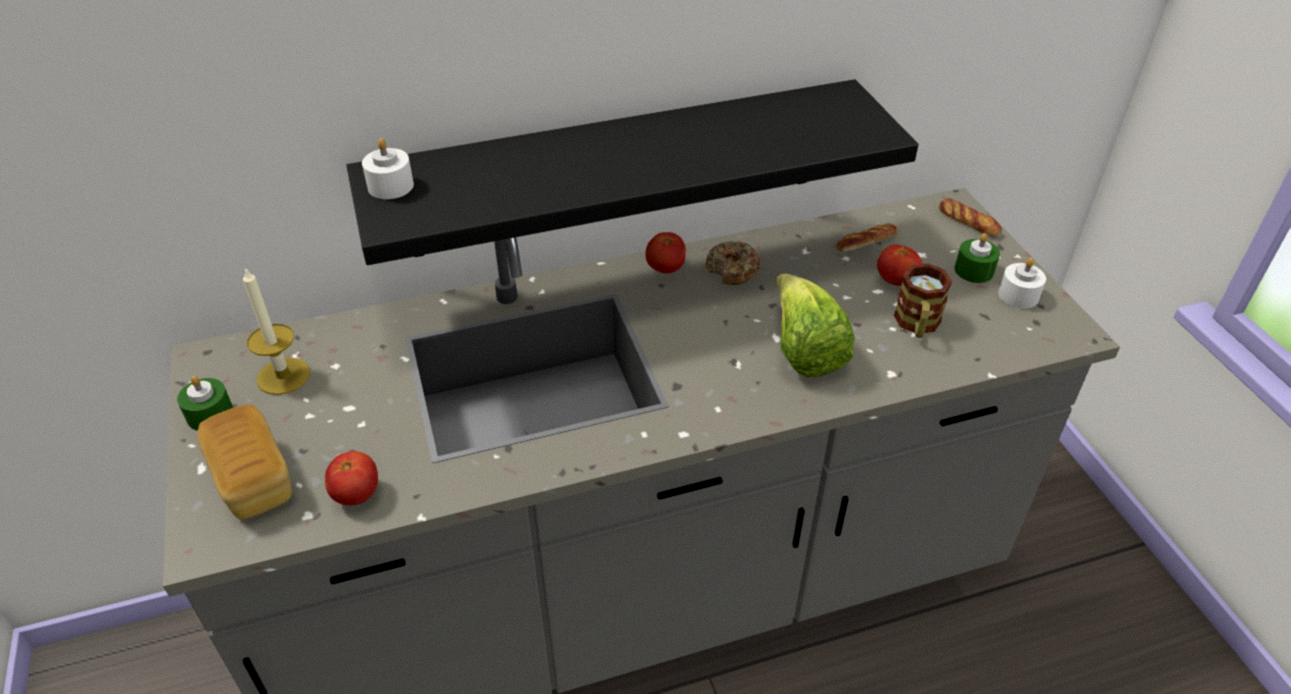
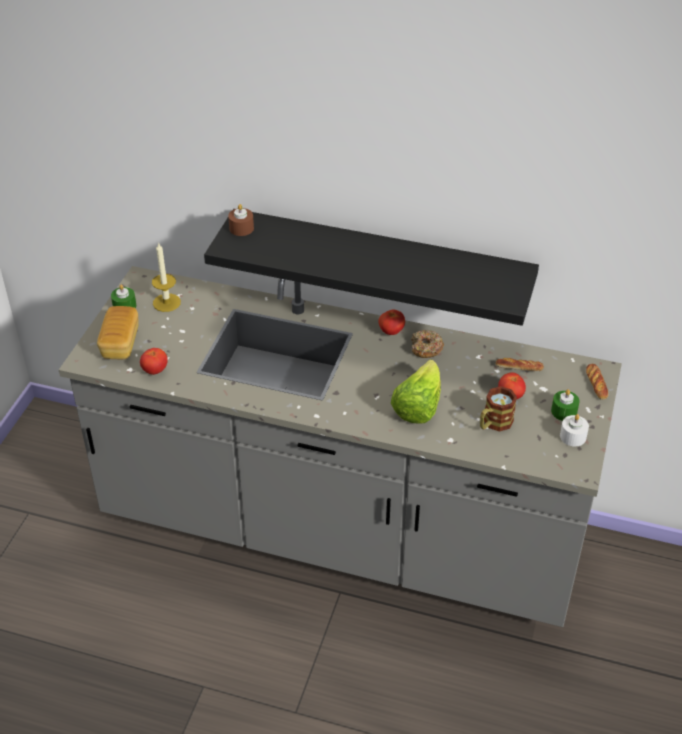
camera: 35 degrees right, 0 degrees up
(390, 186) = (241, 228): white candle -> brown candle

